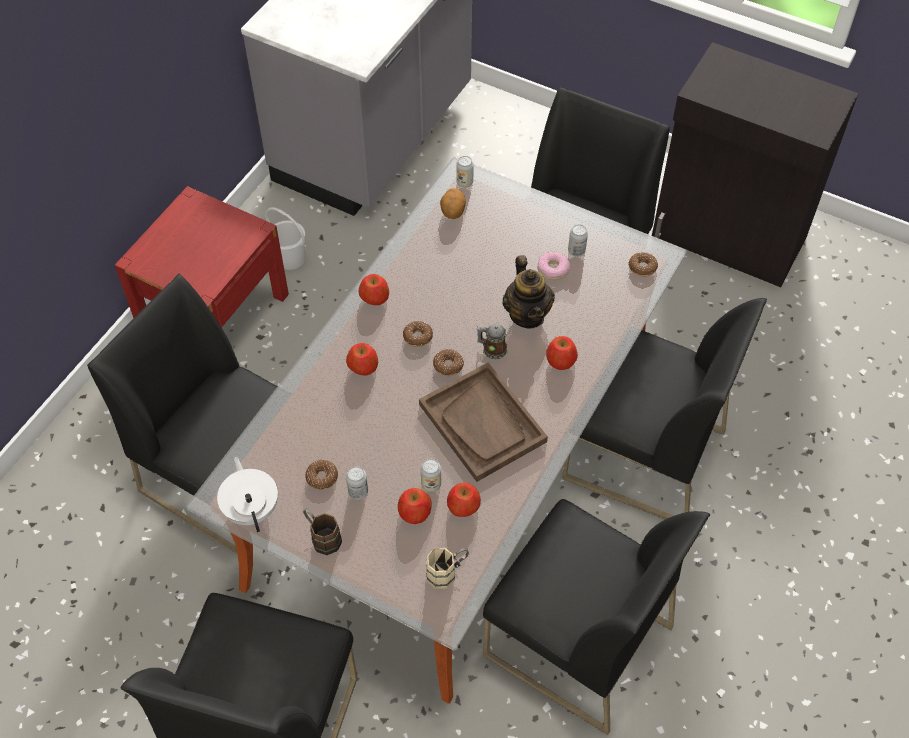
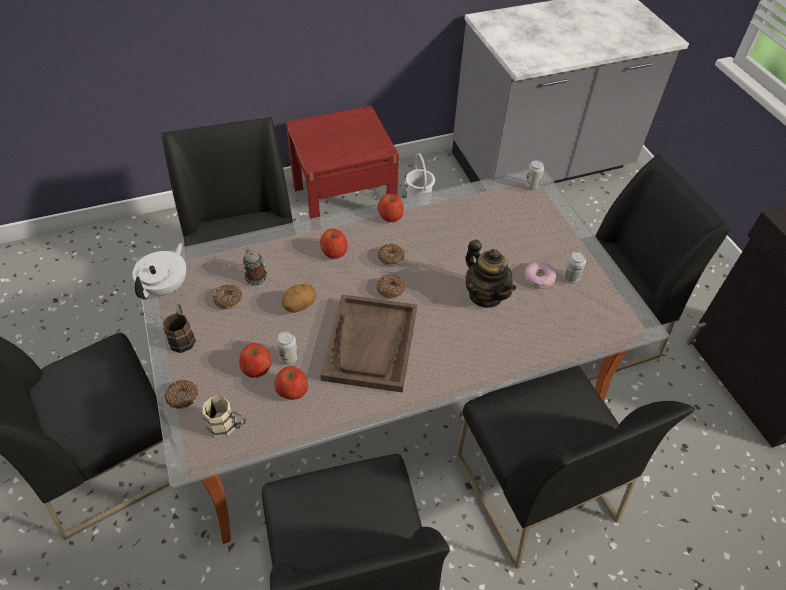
camera: 40 degrees right, 5 degrees down
(358, 491) = (238, 325): can -> none
(452, 212) = (503, 198): potato -> potato (299, 305)
(492, 349) = (433, 300): mug -> mug (255, 275)
(527, 314) = (485, 295): teapot -> teapot turned 60 degrees counterclockwise
(561, 360) = (477, 343): apple -> none
(642, 267) = (615, 323): donut -> donut (182, 397)

